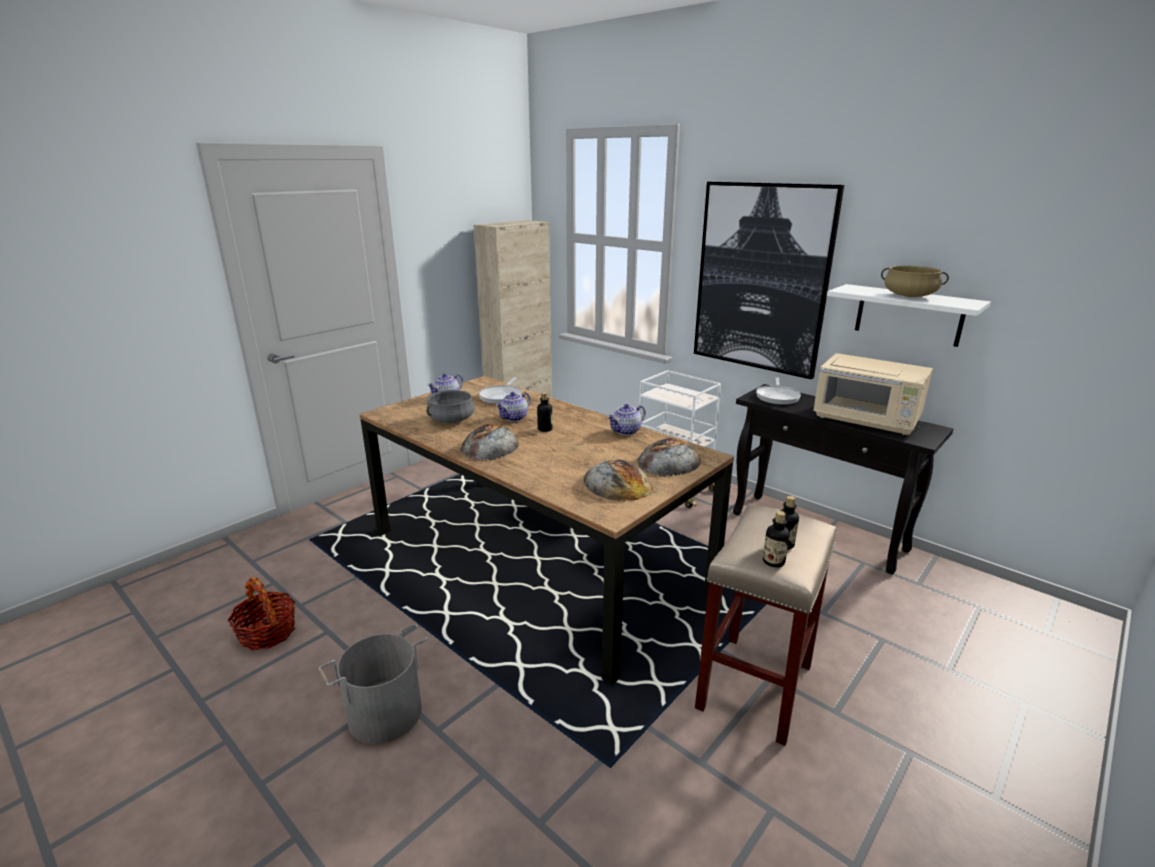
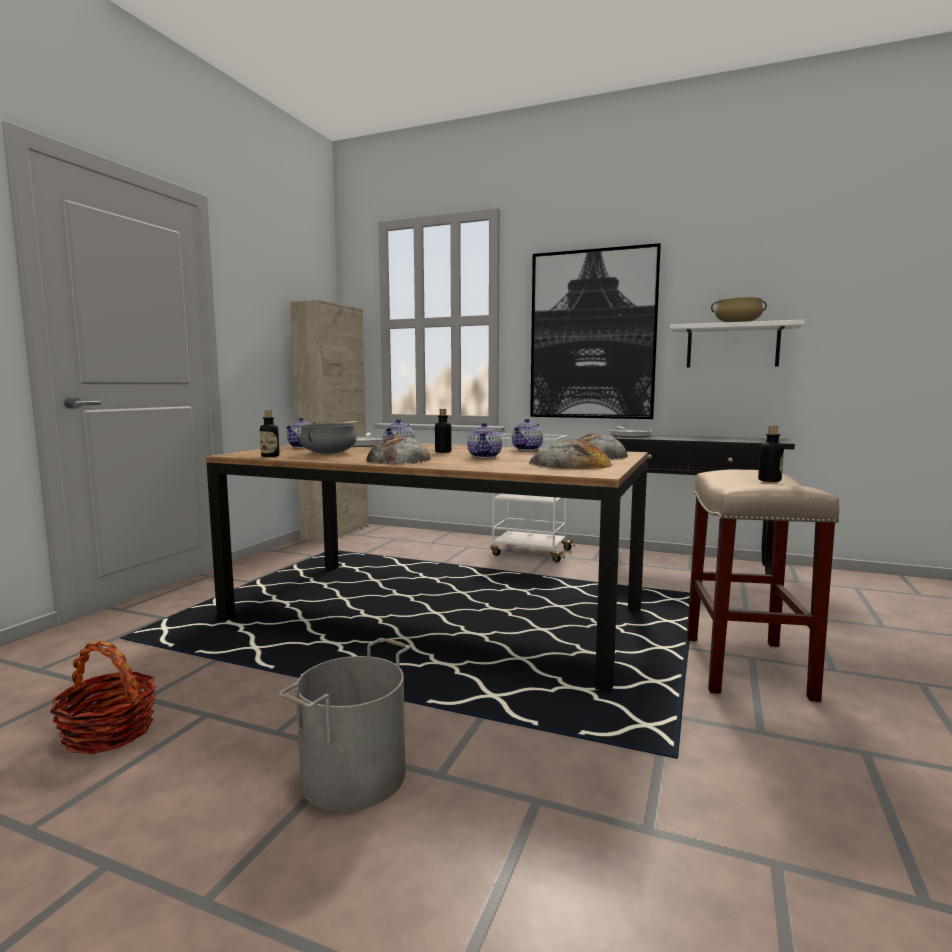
camera: 20 degrees left, 15 degrees down
(567, 449) = (485, 456): none -> teapot
(773, 562) = (782, 483): bottle -> bottle (270, 456)
(867, 420) = (720, 438): beige microwave -> none

